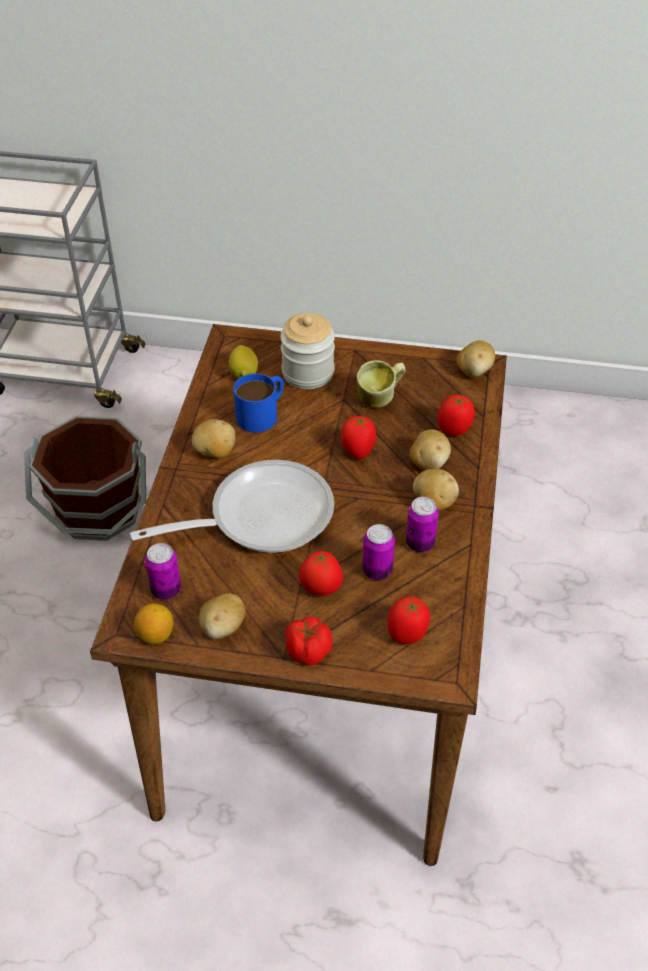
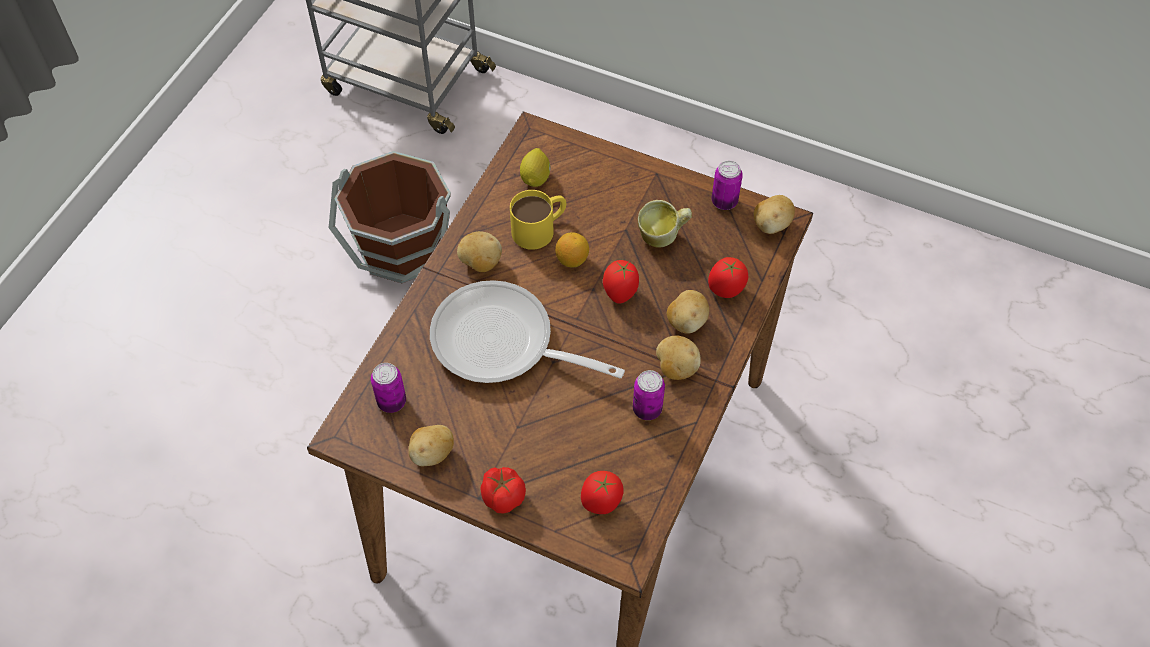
camera: 15 degrees right, 10 degrees up
(156, 635) = (369, 446): lemon -> lemon (572, 259)
(260, 516) = (502, 344): frying pan -> frying pan turned 150 degrees counterclockwise
(262, 413) = (540, 228): blue mug -> yellow mug
(308, 373) = (600, 190): jar -> none
(321, 589) = (535, 435): tomato -> none
(377, 571) = (595, 429): can -> can (724, 201)

